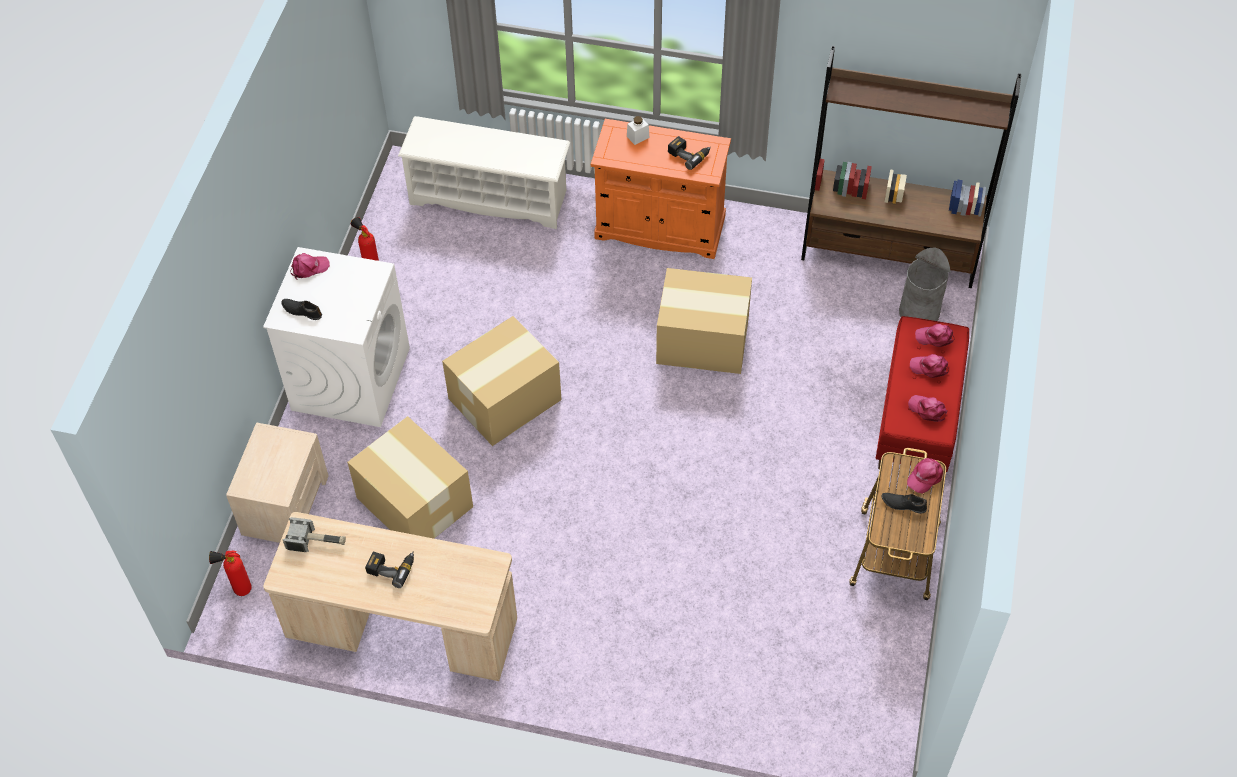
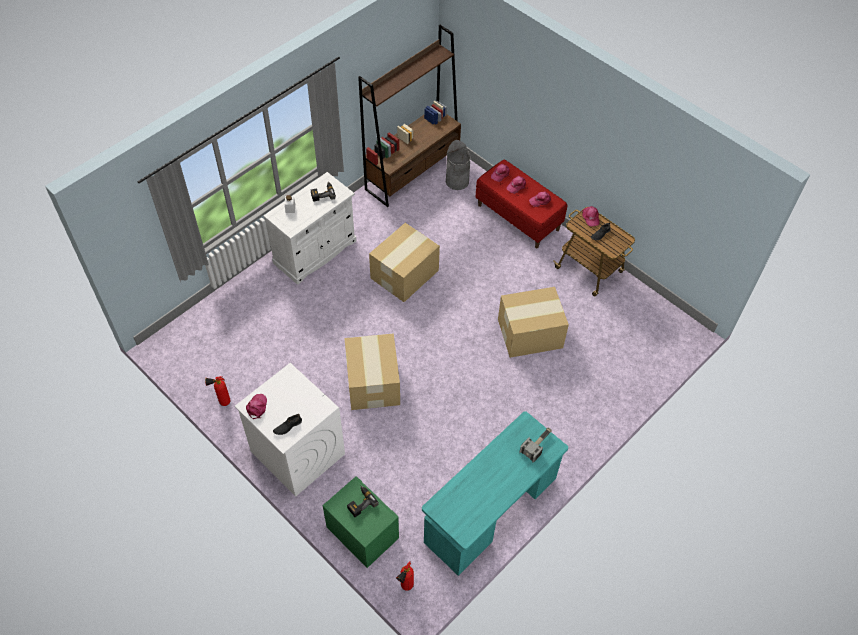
camera: 60 degrees left, 0 degrees up
(285, 504) = (362, 532): beige nightstand -> green nightstand
(317, 541) = (452, 504): hammer -> hammer (537, 444)
(392, 567) = (495, 473): power drill -> power drill (360, 502)
(402, 629) = (491, 511): beige desk -> turquoise desk
(415, 503) = (411, 462): cardboard box -> cardboard box (531, 334)
(489, 197) = (223, 317): white shoe rack -> none
(660, 227) = (315, 252): orange cabinet -> white cabinet

